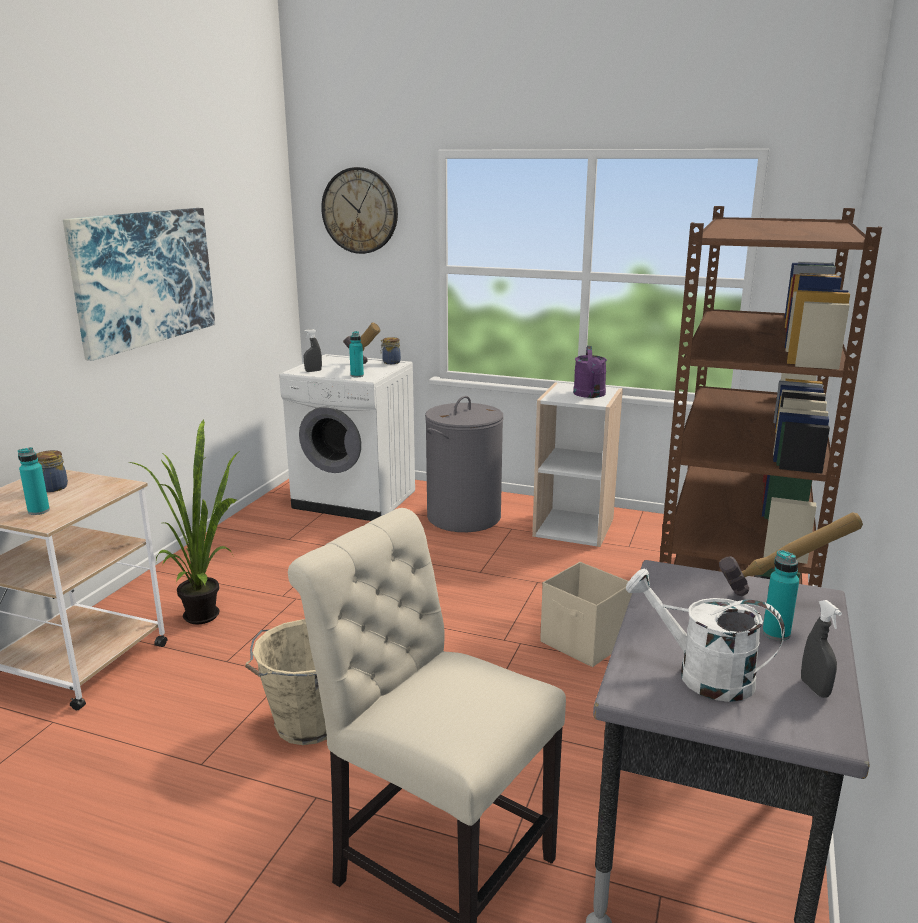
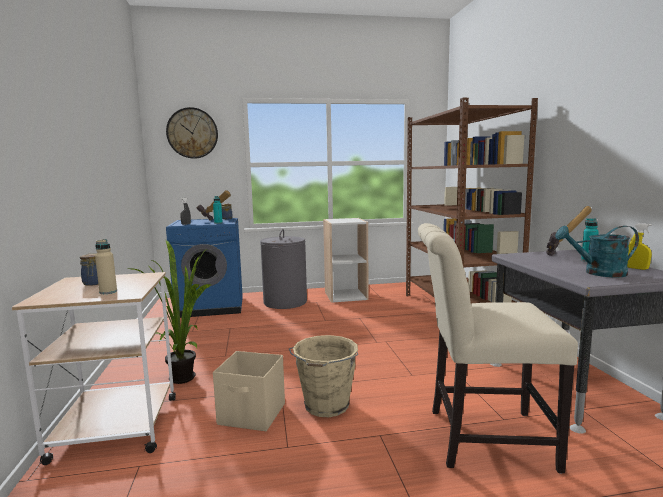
camera: 30 degrees left, 10 degrees down
(38, 511) = (108, 292): turquoise bottle -> beige bottle
(144, 278) = (95, 152): picture -> none
(354, 500) = (211, 307): white washing machine -> blue washing machine
(584, 643) = (414, 333): beige storage box -> beige storage box (252, 414)
(590, 395) = (350, 220): purple watering can -> none
(701, 675) = (598, 273): white watering can -> turquoise watering can
(814, 688) = (637, 268): grey spray bottle -> yellow spray bottle

